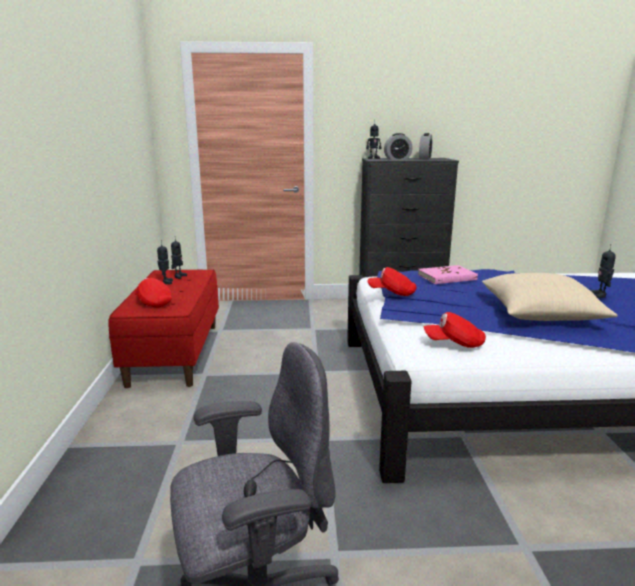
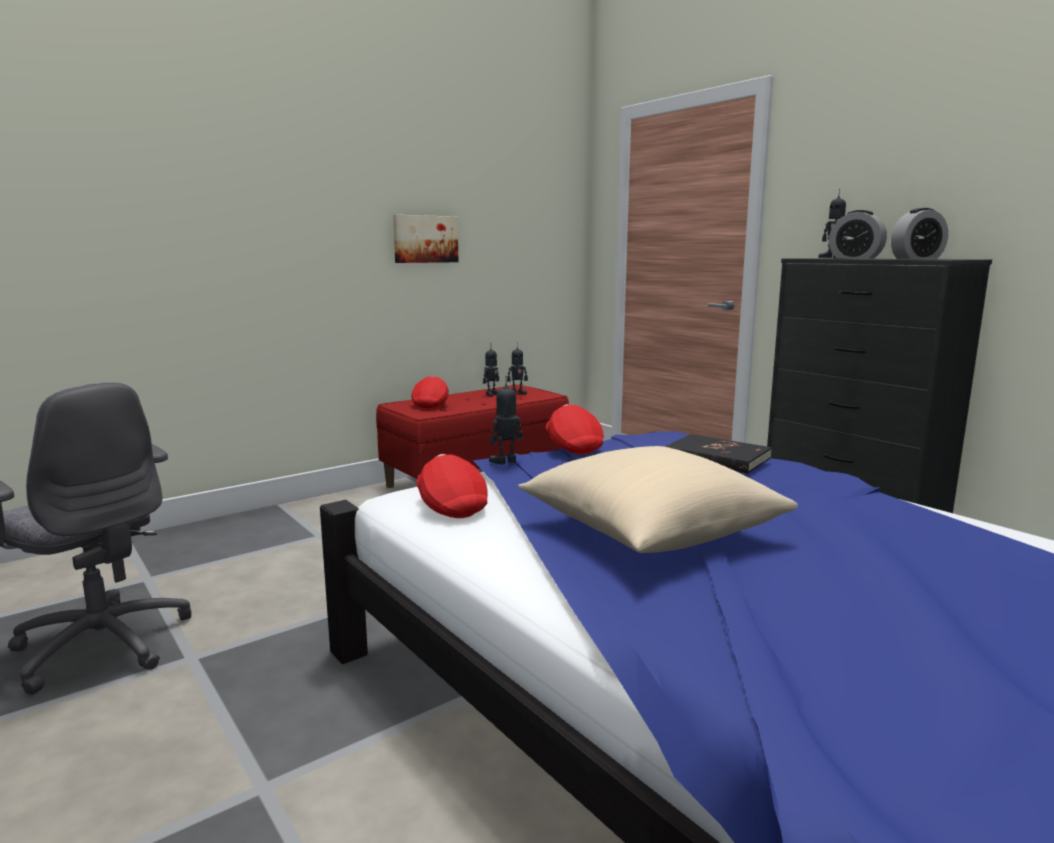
camera: 55 degrees right, 5 degrees down
(100, 154) = (425, 239): none -> picture
(447, 277) = (716, 458): pink book -> black book
(600, 295) = (878, 563): toy robot -> toy robot (506, 462)

